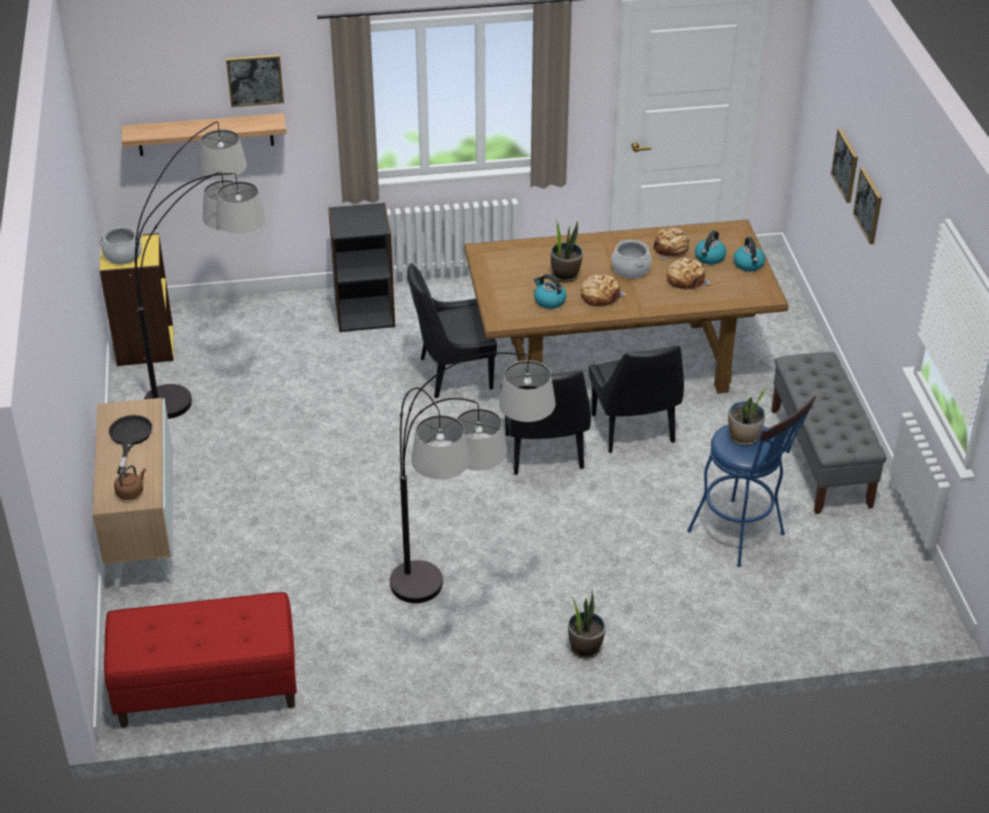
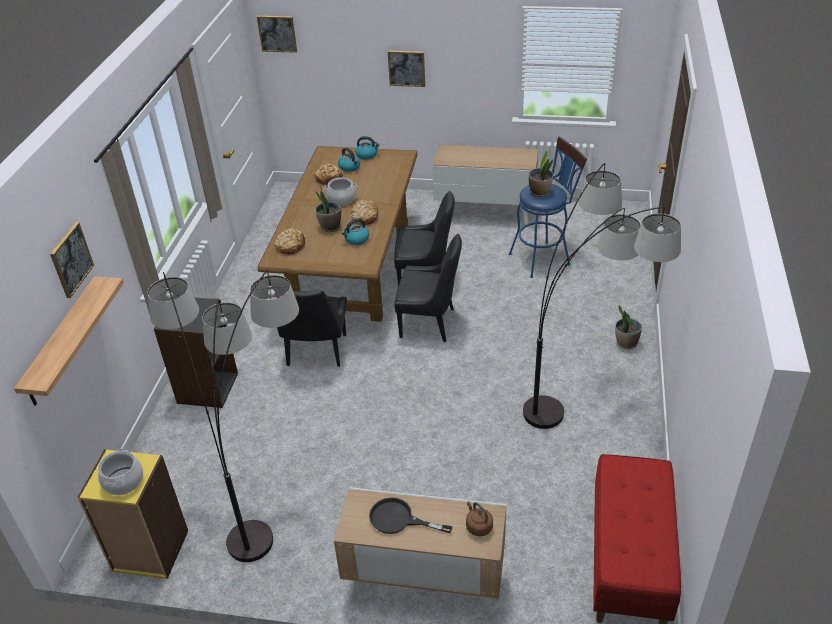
camera: 70 degrees left, 0 degrees up
(686, 279) = (368, 180): bread -> bread (290, 246)
(820, 458) = (485, 213): grey bench -> cabinet
(846, 165) = (358, 66): picture -> picture (277, 33)

